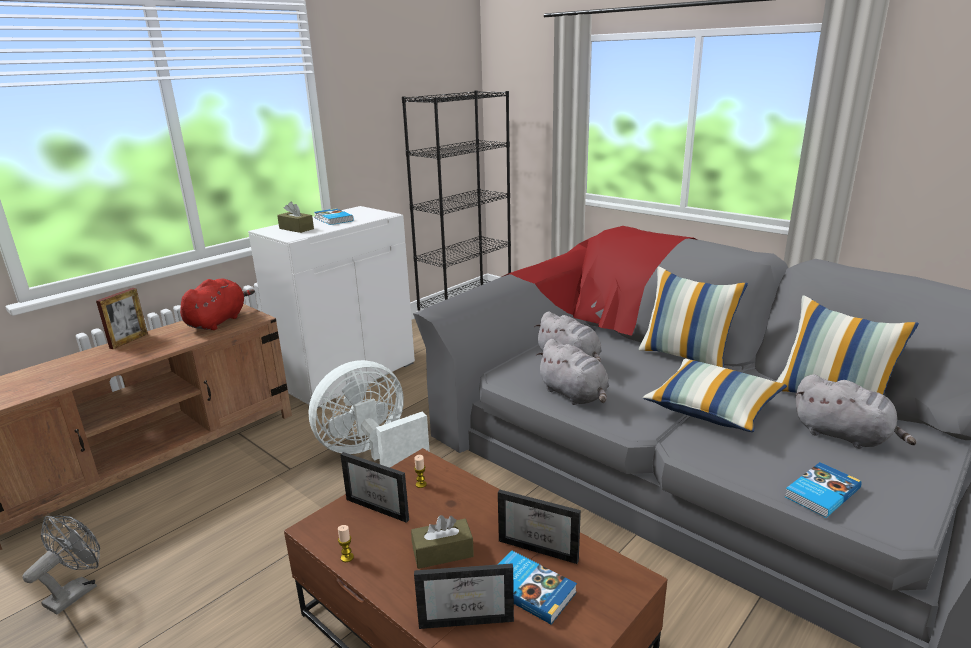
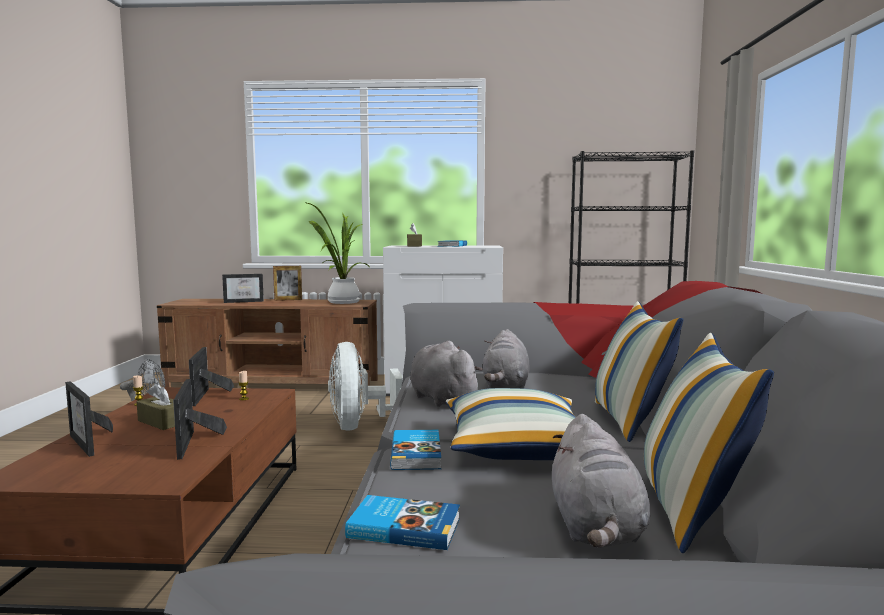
camera: 50 degrees right, 15 degrees down
(74, 367) = (244, 301): none -> picture frame
(218, 321) = (341, 302): red plush toy -> potted plant
(371, 453) = (359, 426): white fan -> white fan turned 120 degrees counterclockwise
(530, 589) = (133, 453): book -> book (417, 453)
(574, 395) = (441, 399): grey plush toy -> grey plush toy turned 135 degrees clockwise

